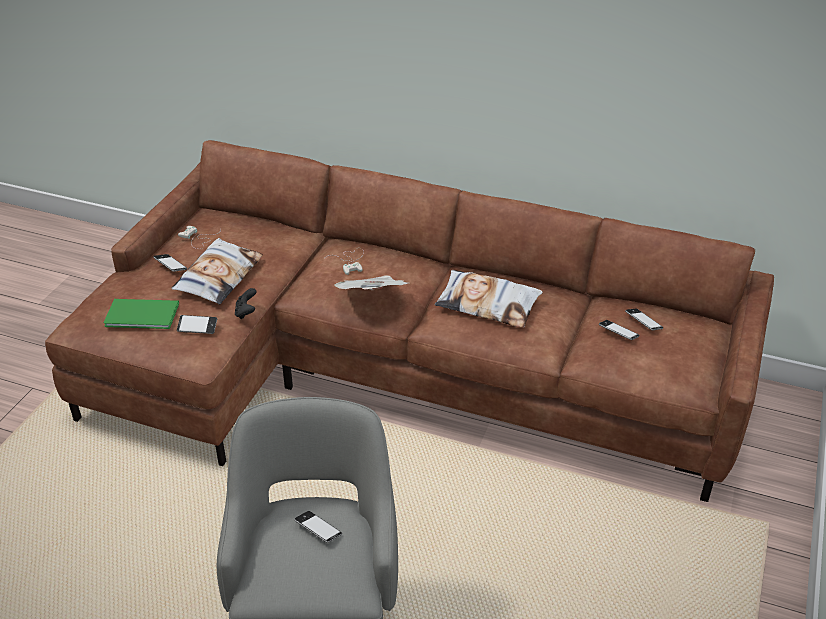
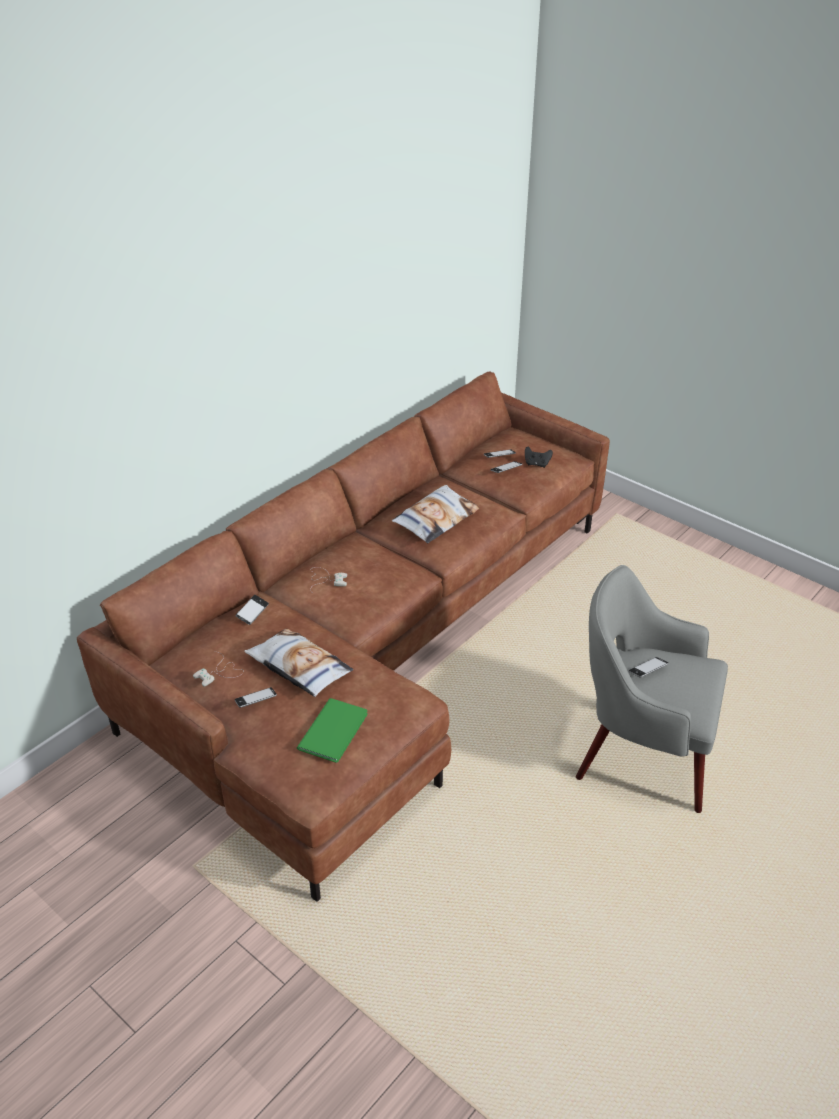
camera: 70 degrees left, 0 degrees up
(197, 327) = (375, 693): phone -> phone (252, 612)
(246, 312) = (367, 658): black game controller -> black game controller (537, 464)
(373, 299) = (391, 578): newspaper -> none

